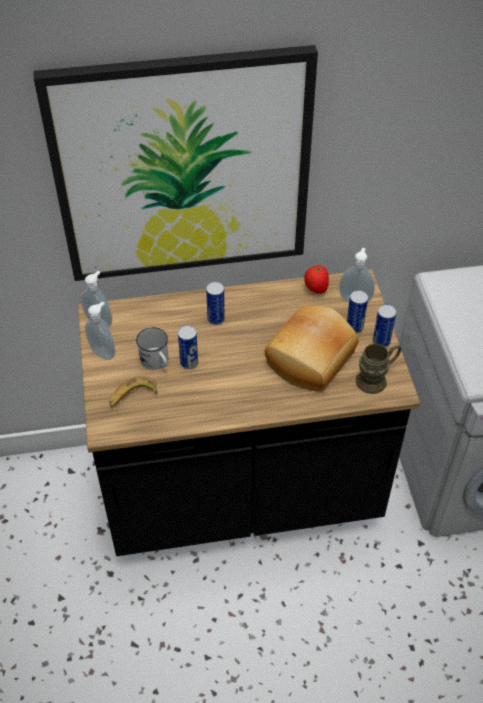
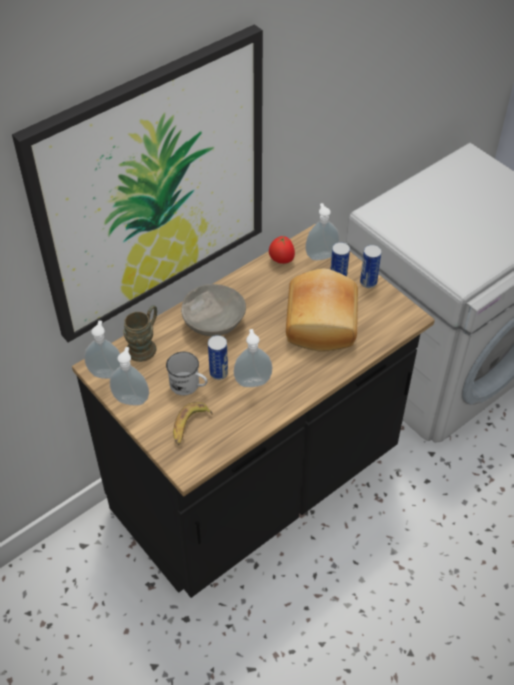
camera: 30 degrees left, 0 degrees up
(212, 383) = (252, 381): none -> soap dispenser
(216, 319) = (213, 323): can -> grey bowl
(376, 379) = (387, 315): brown mug -> brown mug (145, 345)

